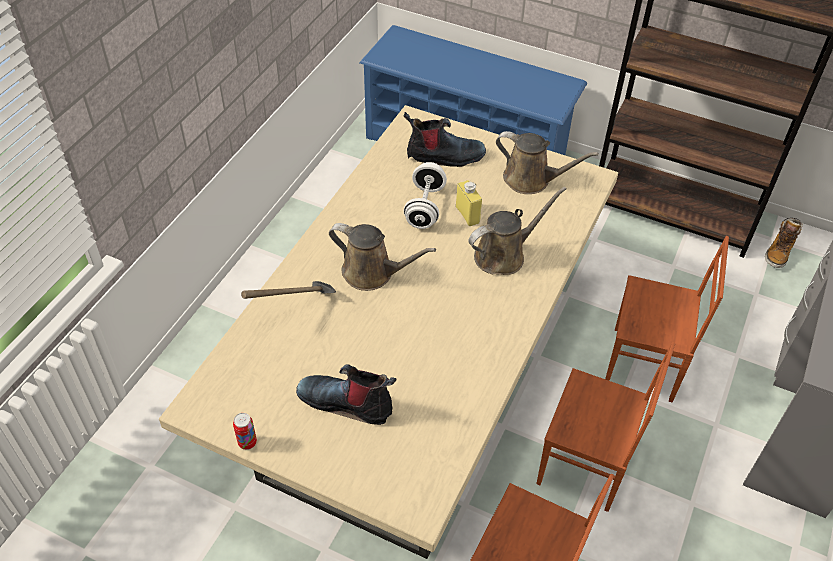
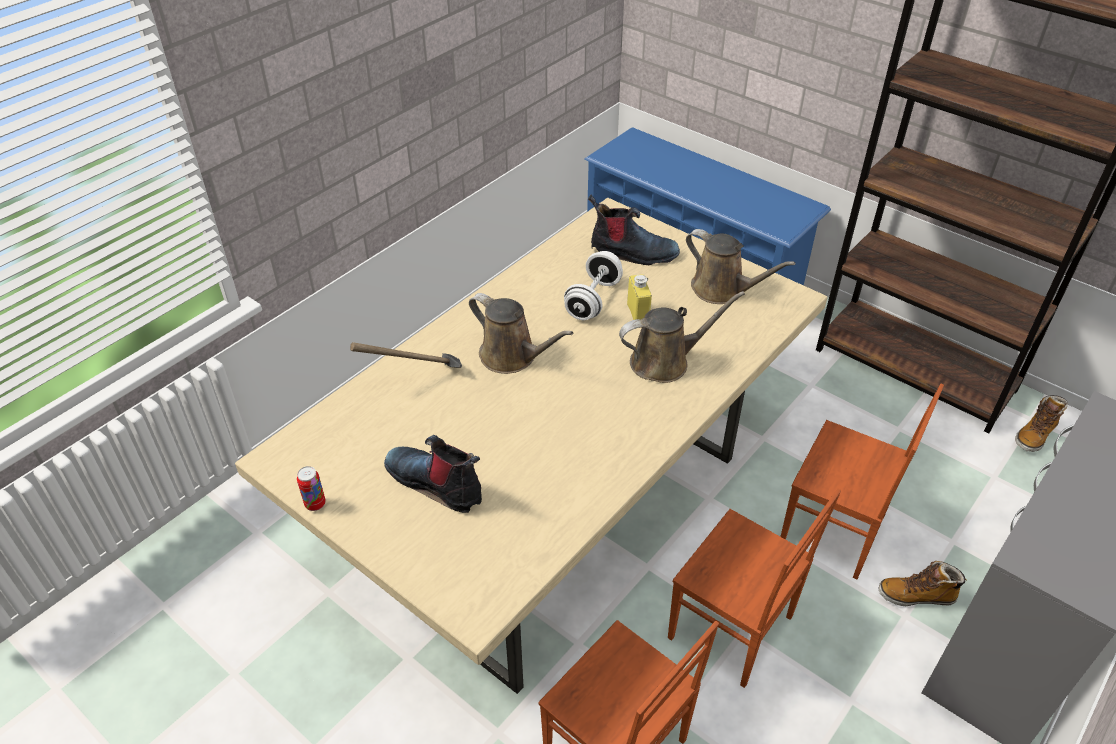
camera: 15 degrees right, 5 degrees down
(720, 406) = (916, 595): none -> boot

